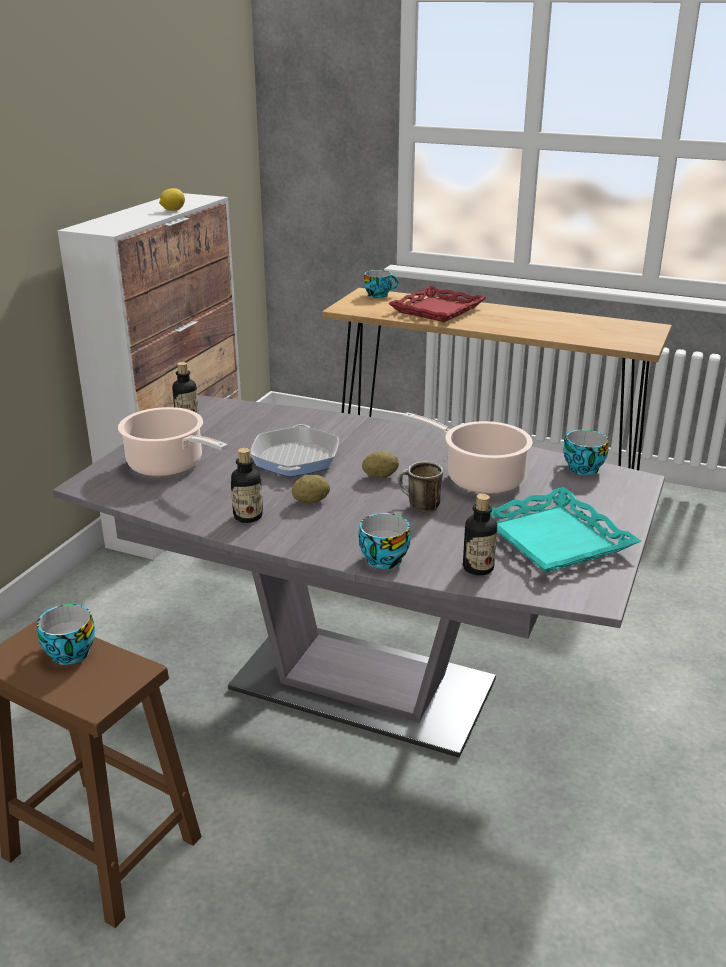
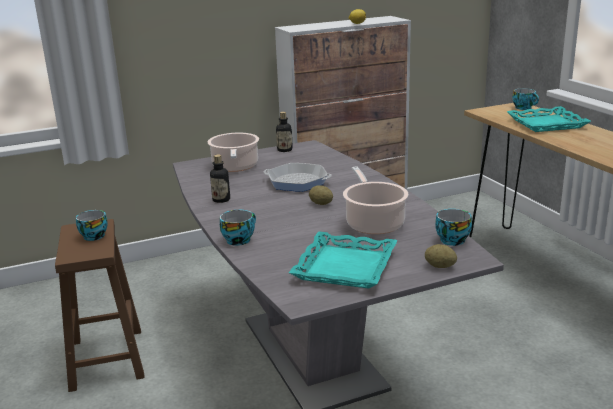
camera: 45 degrees right, 5 degrees down
(295, 458) = (297, 182): frying pan -> frying pan turned 120 degrees counterclockwise
(311, 501) = (262, 203): potato -> potato (440, 266)
(418, 507) = (308, 224): mug -> none
(437, 310) = (547, 124): red tray -> turquoise tray
(478, 568) = (273, 262): bottle -> none

